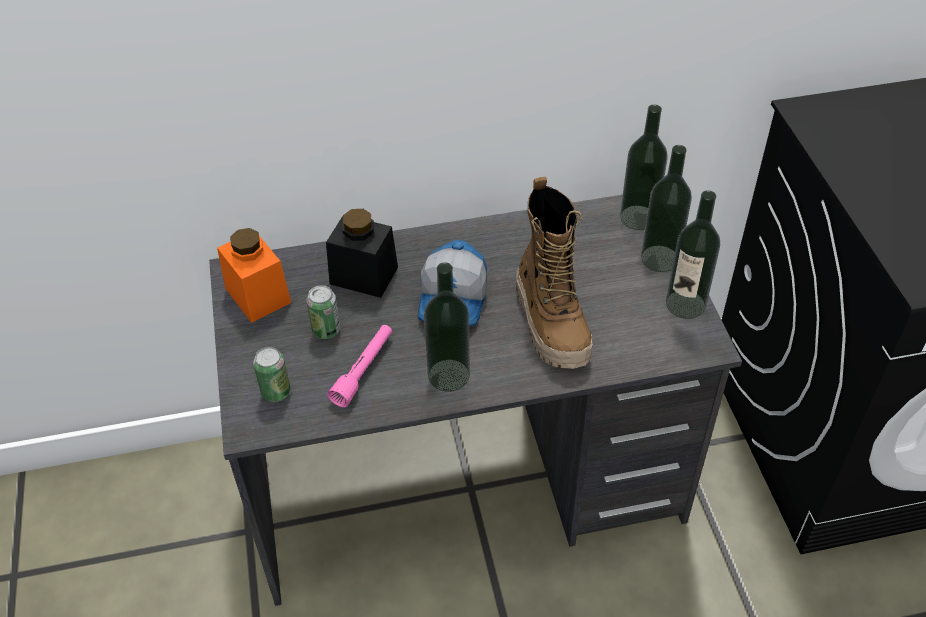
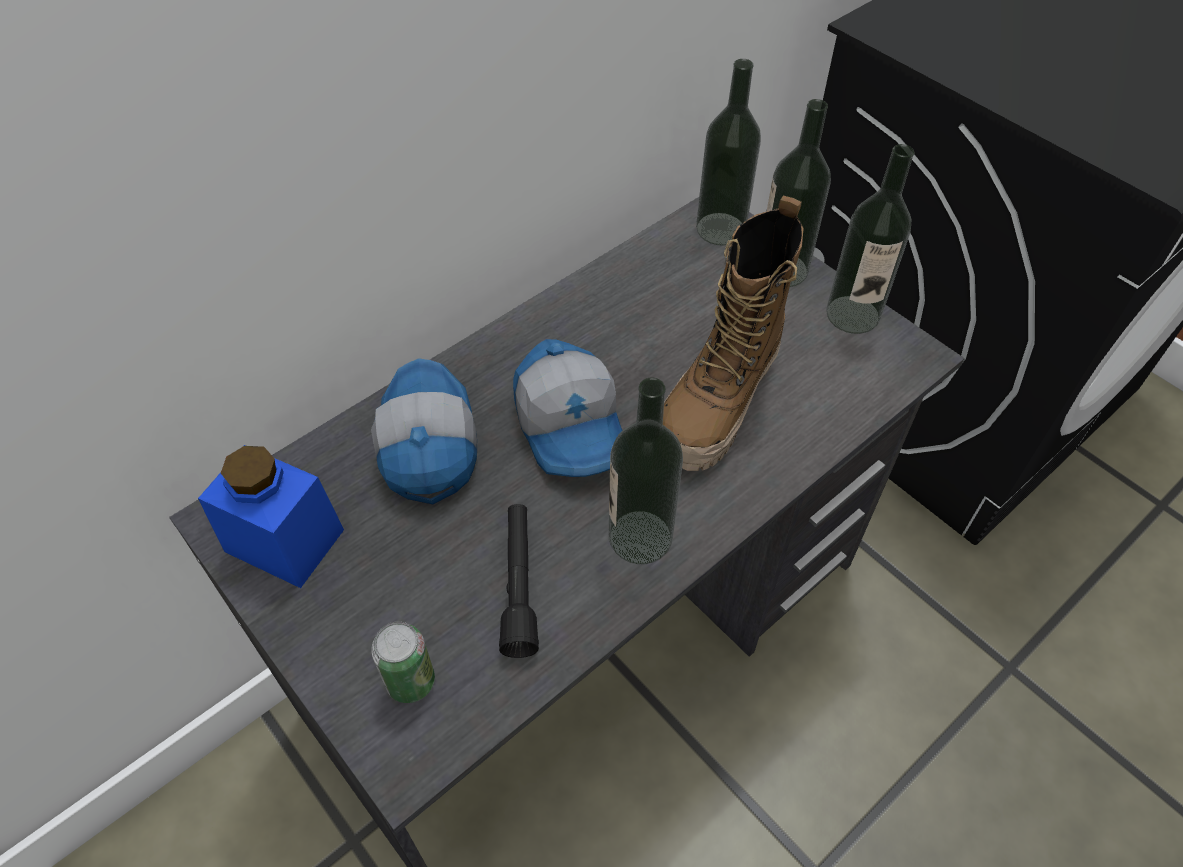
camera: 30 degrees left, 5 degrees up
(258, 295) = (284, 540): orange jar -> blue jar
(326, 330) = (424, 548): can -> none
(363, 370) = (519, 584): pink flashlight -> black flashlight
(364, 275) = (425, 444): black jar -> cap
(552, 323) = (719, 405): boot -> boot turned 75 degrees clockwise

